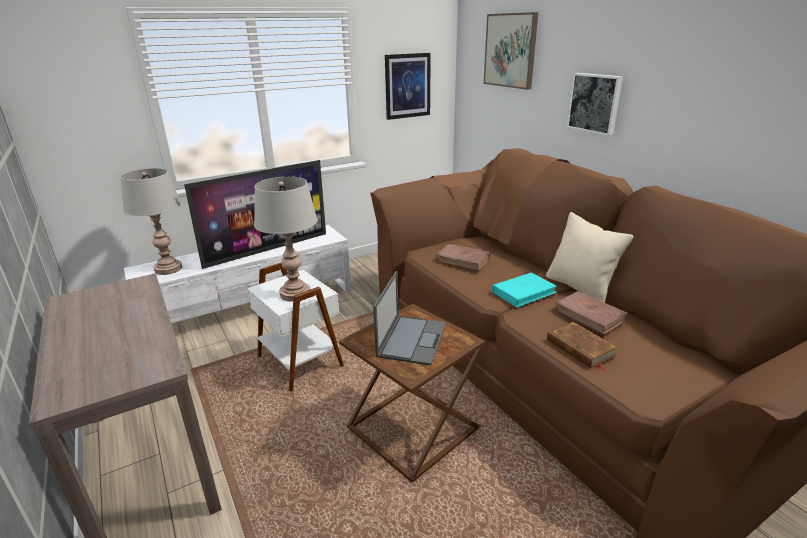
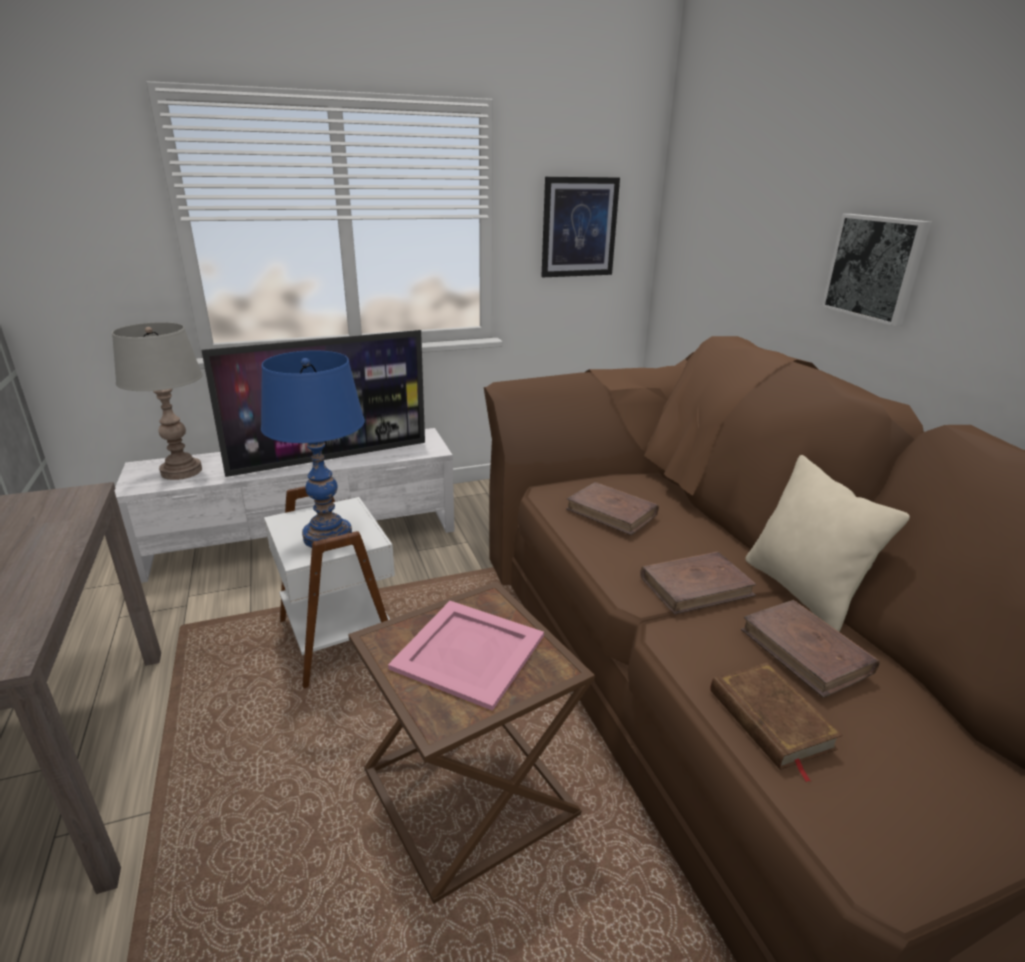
camera: 10 degrees right, 0 degrees up
(295, 294) = (328, 537): grey table lamp -> blue table lamp
(412, 339) = (468, 651): laptop -> pink tray
(510, 50) = (744, 176): picture -> none
(524, 292) = (696, 586): turquoise book -> brown book

